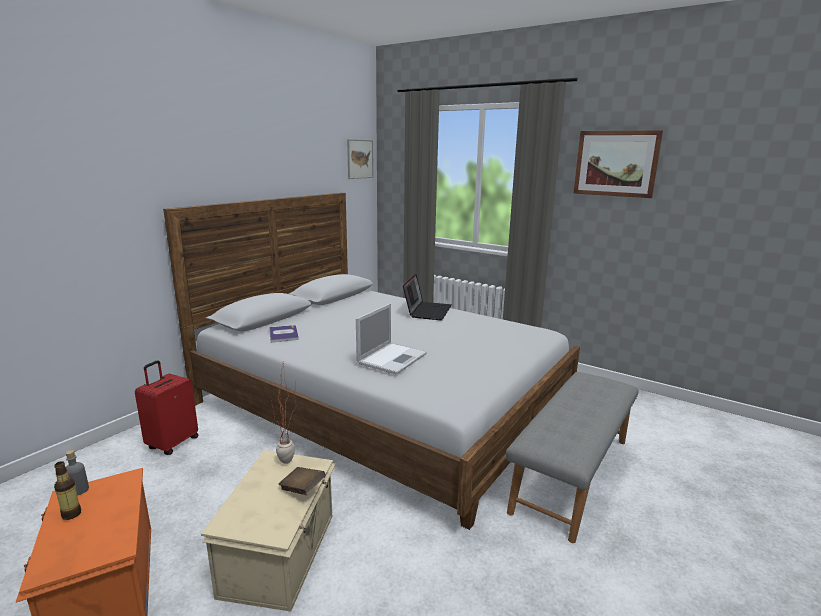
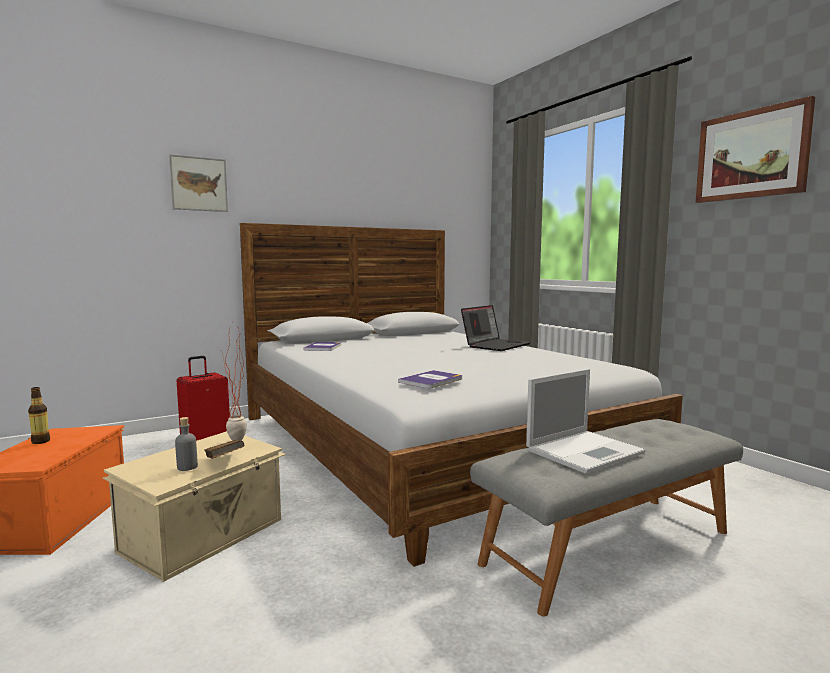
camera: 25 degrees right, 10 degrees down
(79, 490) = (65, 430): grey bottle -> grey bottle (187, 467)
(360, 159) = (468, 198): picture -> picture (199, 184)
(393, 358) = (399, 365): laptop -> laptop (585, 451)
(444, 378) = (431, 380): none -> book

